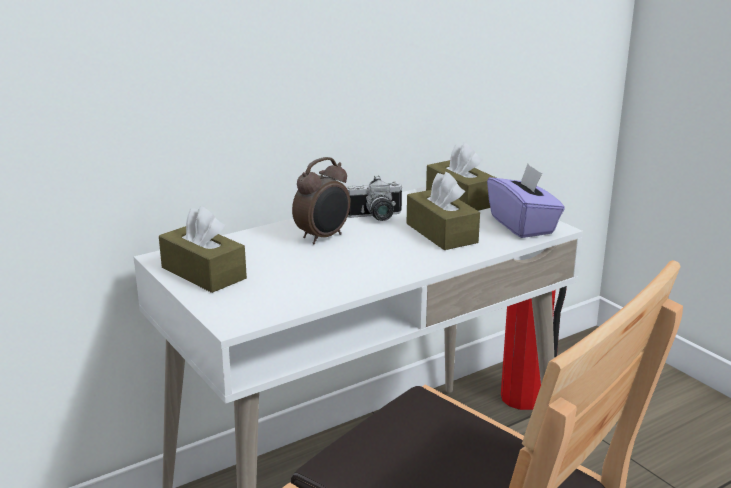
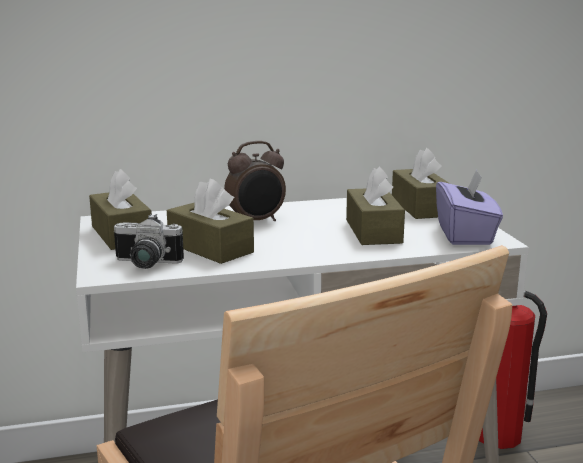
camera: 20 degrees right, 5 degrees down
(308, 275) = (210, 248): none -> brown tissue box
(376, 217) = (322, 212): camera -> camera (145, 264)

